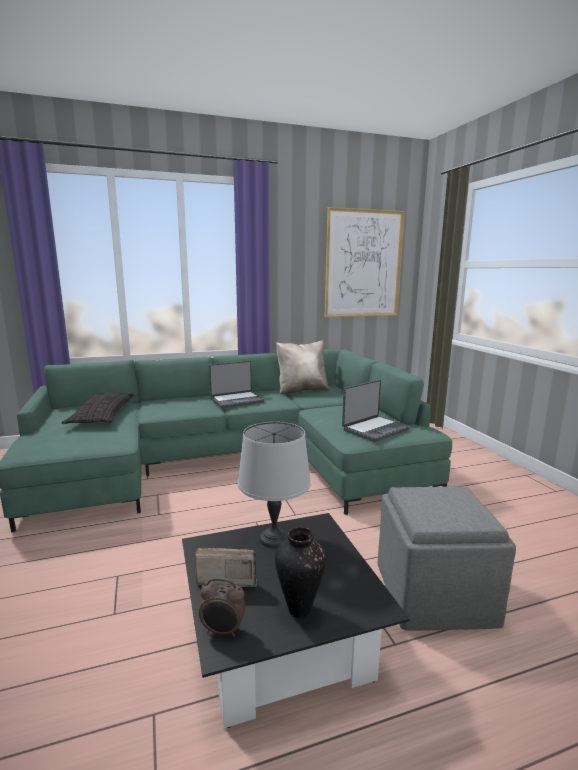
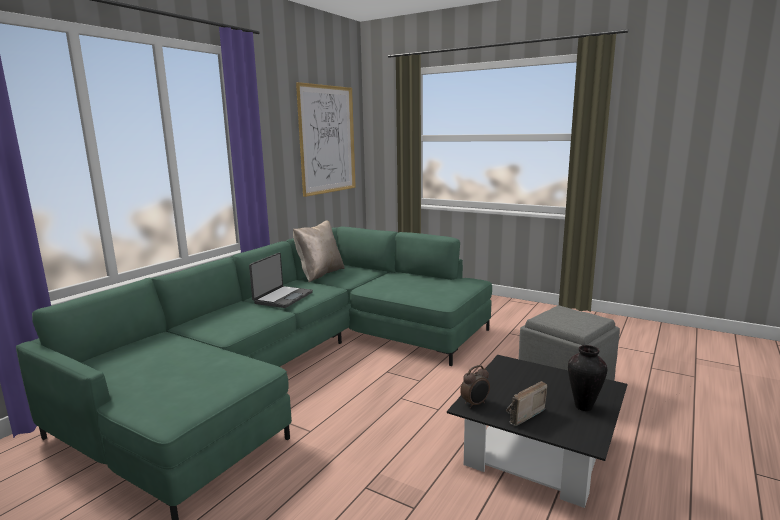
camera: 40 degrees left, 0 degrees up
(102, 415) = (165, 352): pillow -> none
(223, 631) = (574, 437): alarm clock -> alarm clock (475, 404)
(273, 538) = (499, 382): grey table lamp -> none
(374, 429) = (442, 288): laptop -> none

